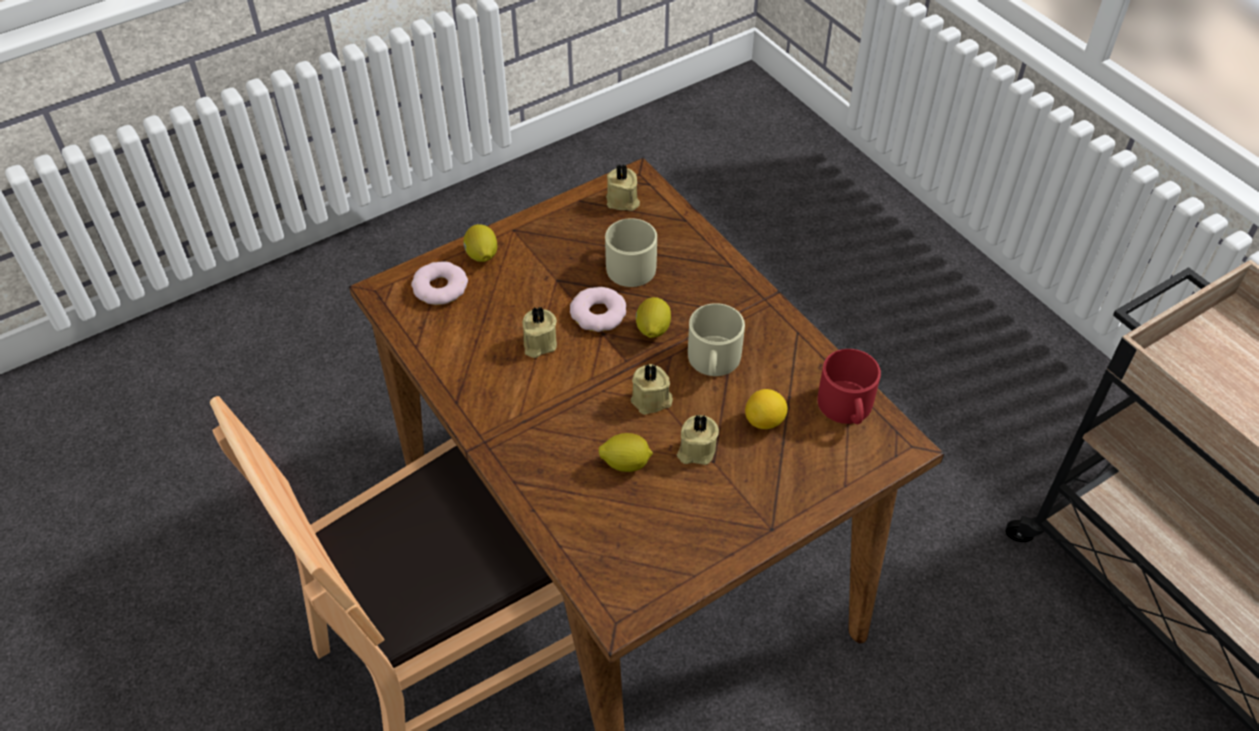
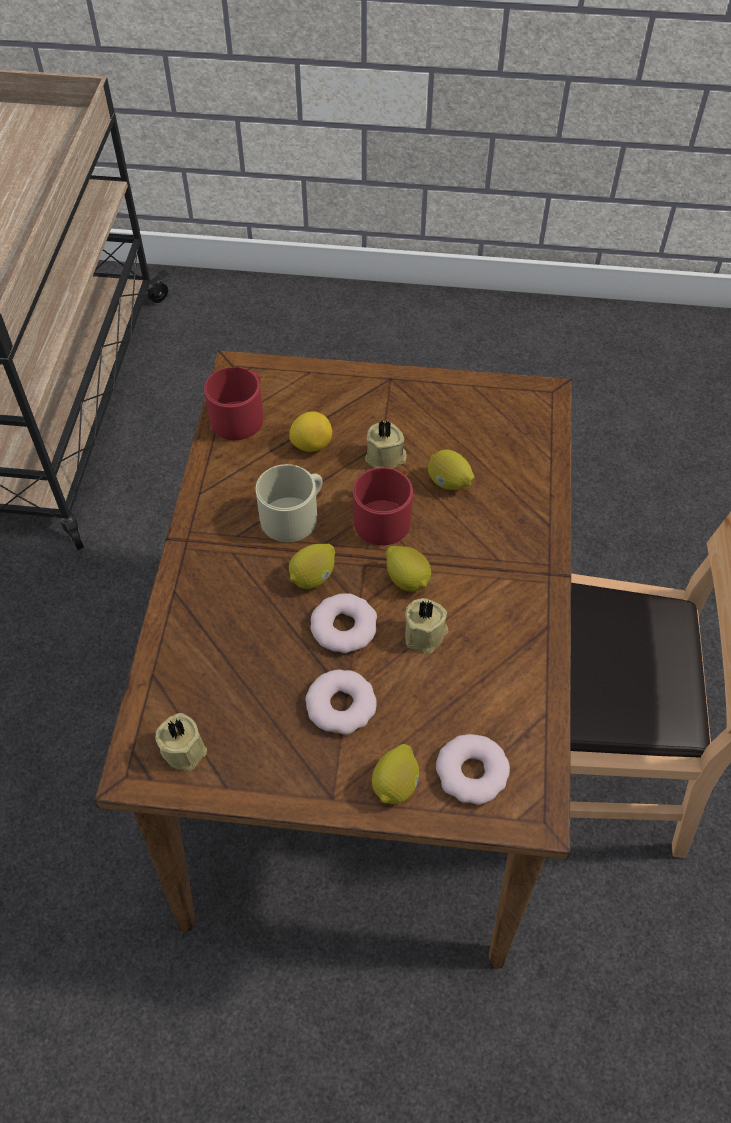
camera: 140 degrees left, 5 degrees up
(554, 273) = (341, 705): none -> donut
(586, 370) = (407, 579): none -> lemon
(628, 264) = (262, 663): beige mug -> none
(652, 400) = (379, 516): beige candle -> red mug

